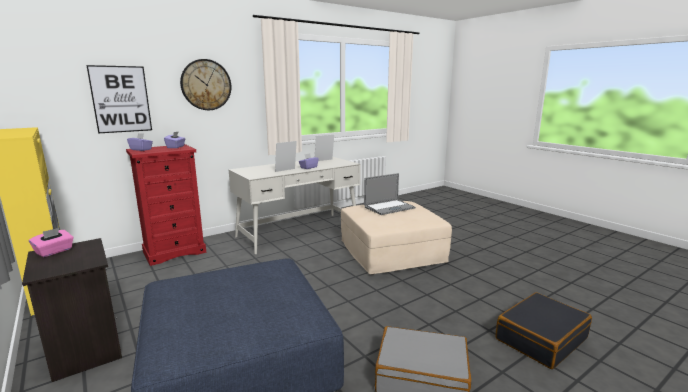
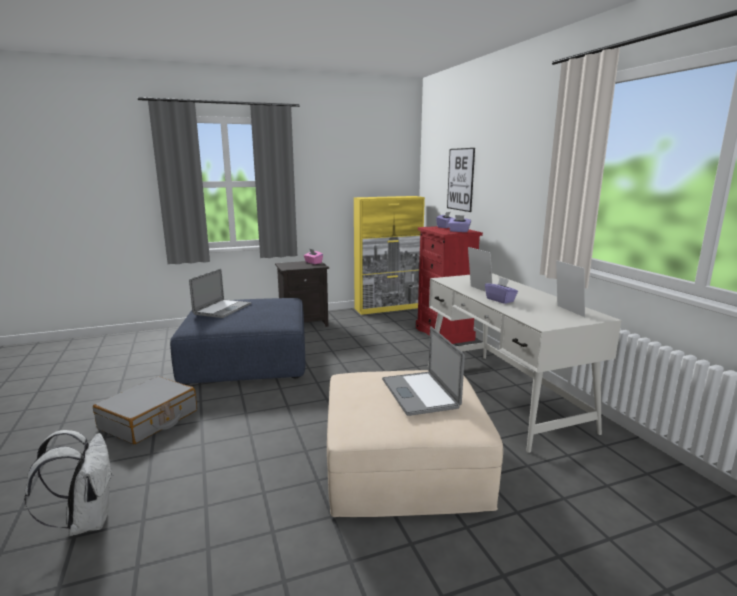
camera: 105 degrees right, 0 degrees up
(206, 85) = (511, 166): wall clock -> none
(223, 316) = (222, 309): none -> laptop
(540, 338) = (86, 521): black suitcase -> white backpack

